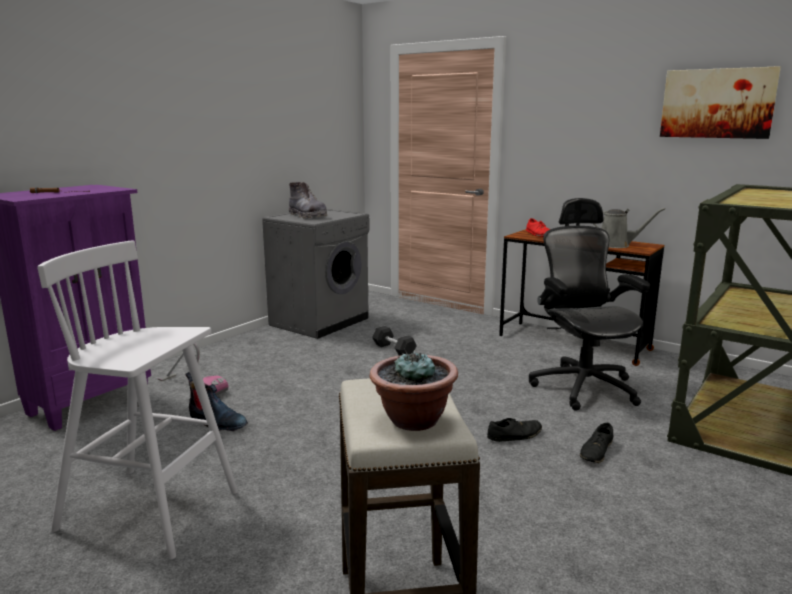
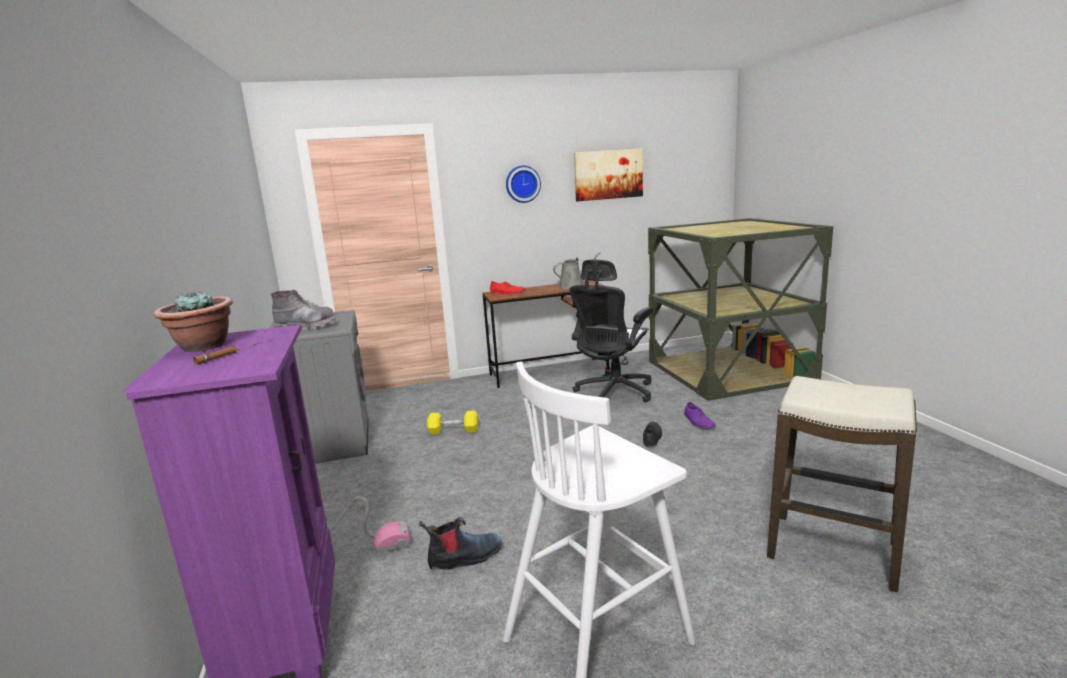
camera: 50 degrees left, 0 degrees up
(394, 350) = (453, 431): grey dumbbell -> yellow dumbbell
(413, 420) = (874, 395): potted plant -> potted plant (203, 346)
(582, 386) = (613, 394): office chair -> office chair turned 90 degrees counterclockwise
(593, 109) = (522, 184): none -> wall clock
(596, 451) = (699, 422): black shoe -> purple shoe

